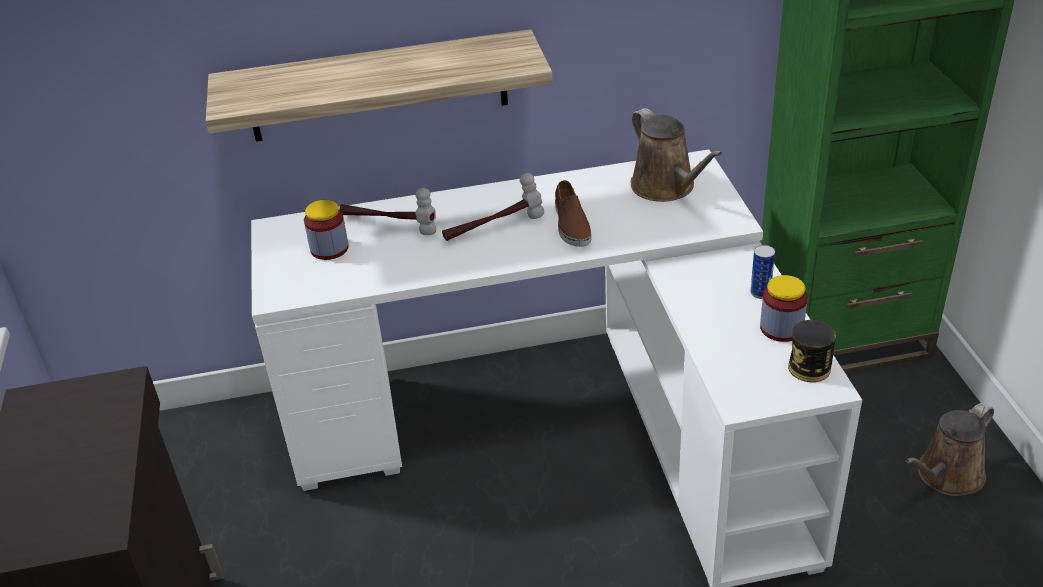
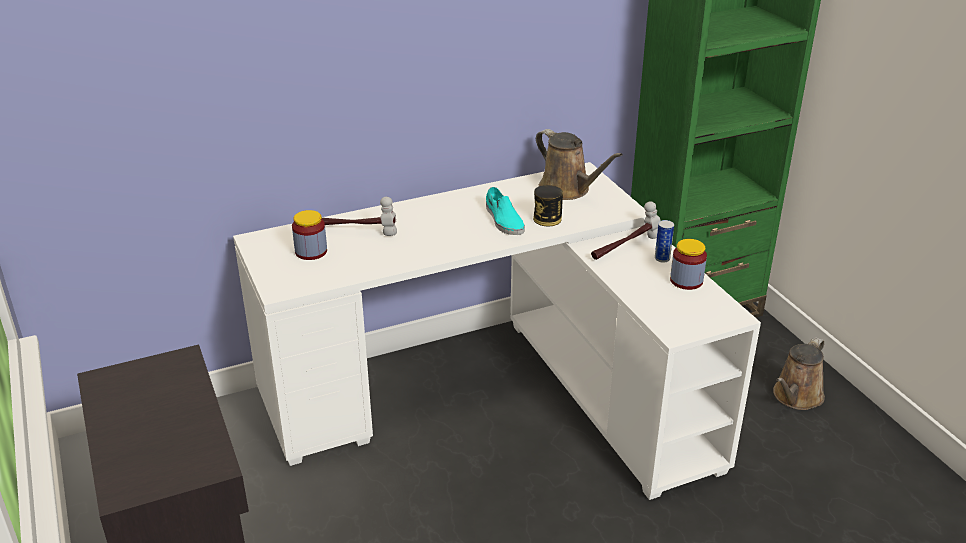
camera: 15 degrees left, 5 degrees down
(378, 87) = (341, 117): shelf -> none
(494, 227) = (442, 227): hammer -> hammer (625, 247)
(571, 224) = (503, 220): brown shoe -> turquoise shoe
(809, 368) = (716, 305): can -> can (547, 219)

